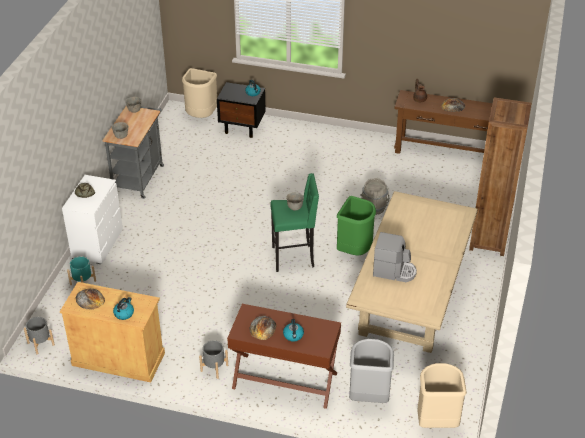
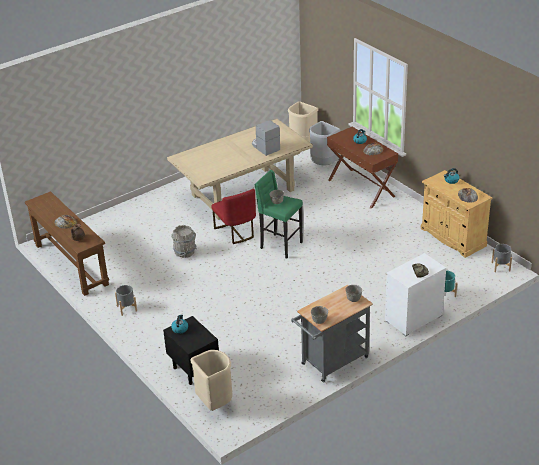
camera: 140 degrees left, 5 degrees down
(214, 368) = (396, 209): grey planter -> grey planter (127, 308)
(354, 251) = (236, 232): green trash can -> red chair
(488, 240) = (145, 202): brown bookcase -> none

